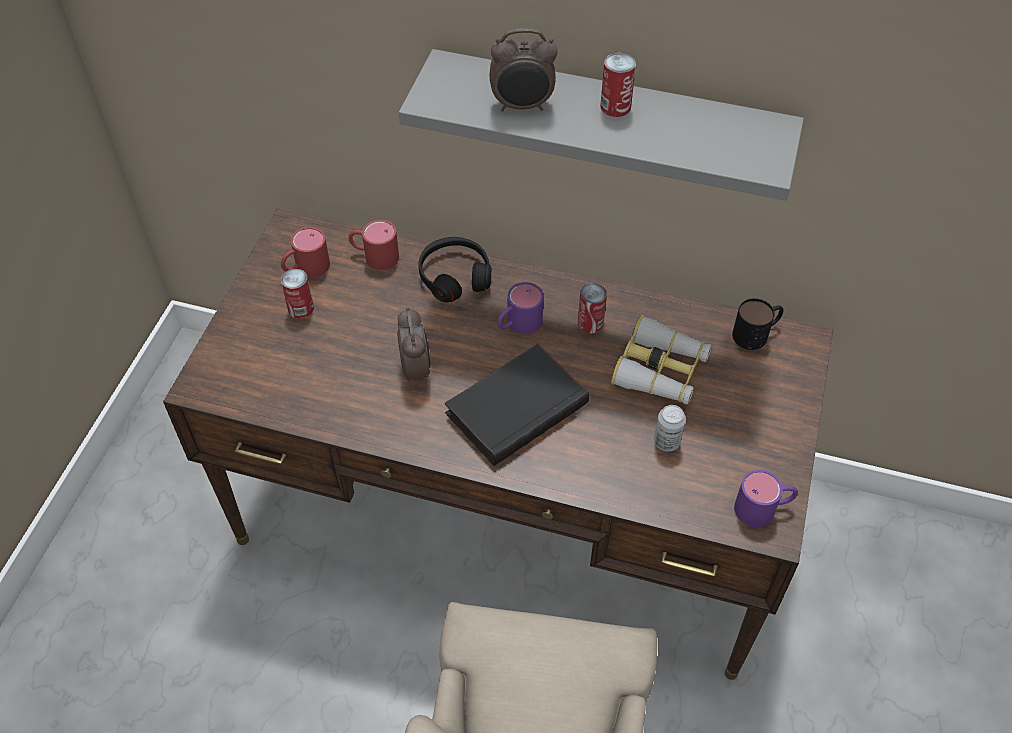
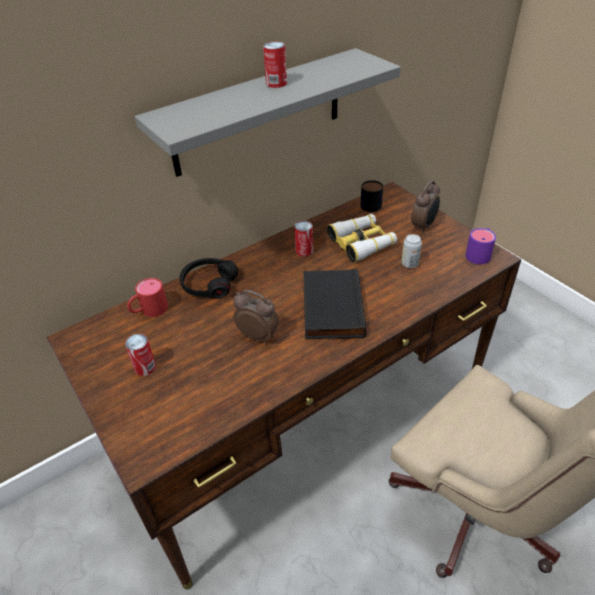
camera: 50 degrees left, 10 degrees down
(306, 268) = (115, 348): red mug -> none
(518, 324) = (274, 277): purple mug -> none
(522, 106) = (232, 106): alarm clock -> alarm clock (424, 226)

